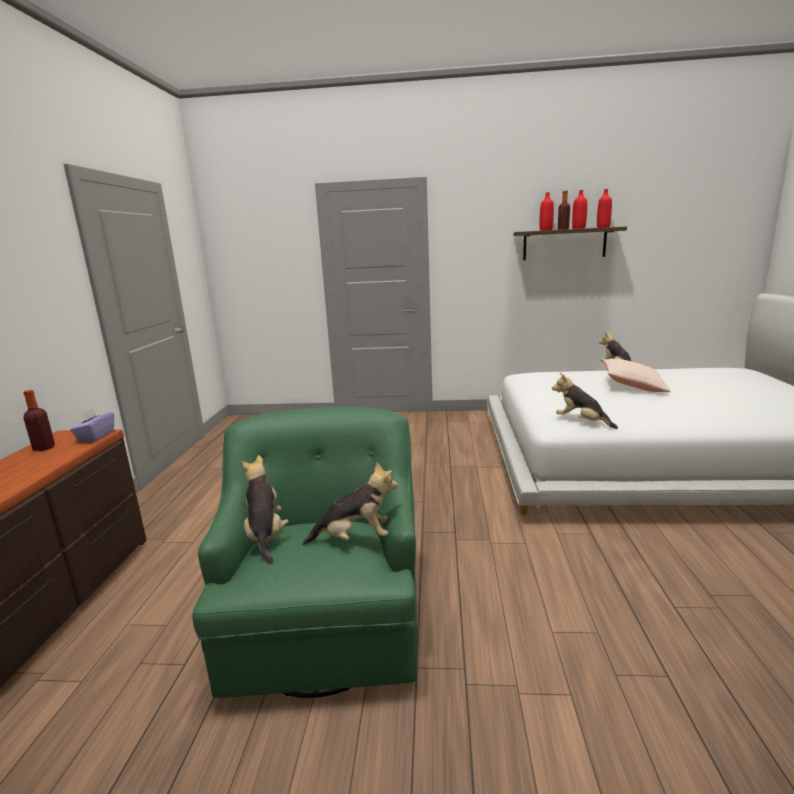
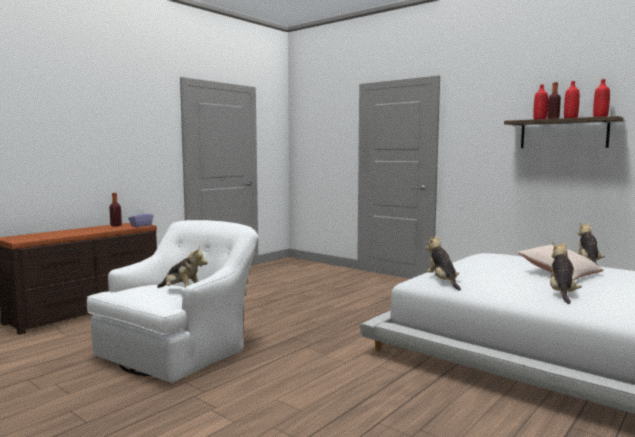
camera: 35 degrees right, 10 degrees down
(265, 535) = (152, 281): plush toy -> plush toy (562, 294)
(326, 616) = (181, 350): green armchair -> white armchair

